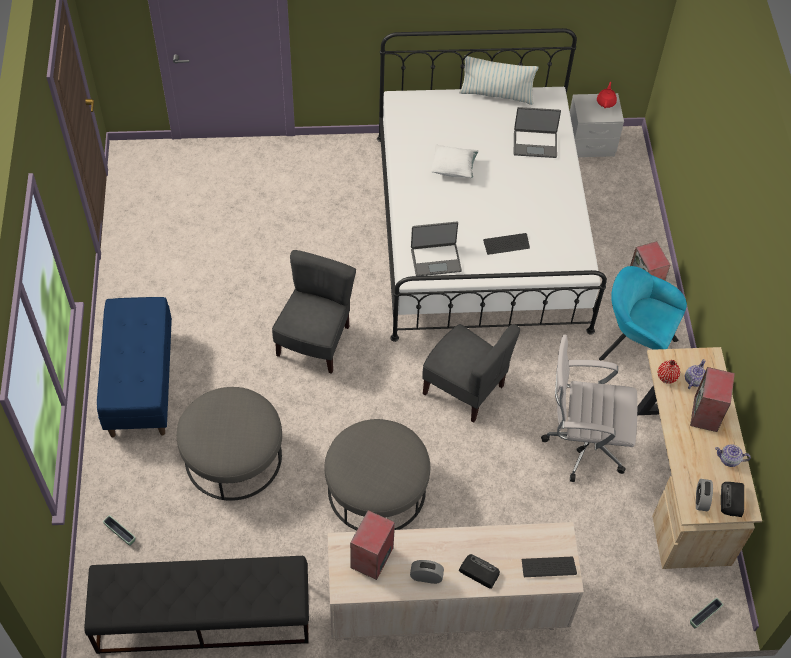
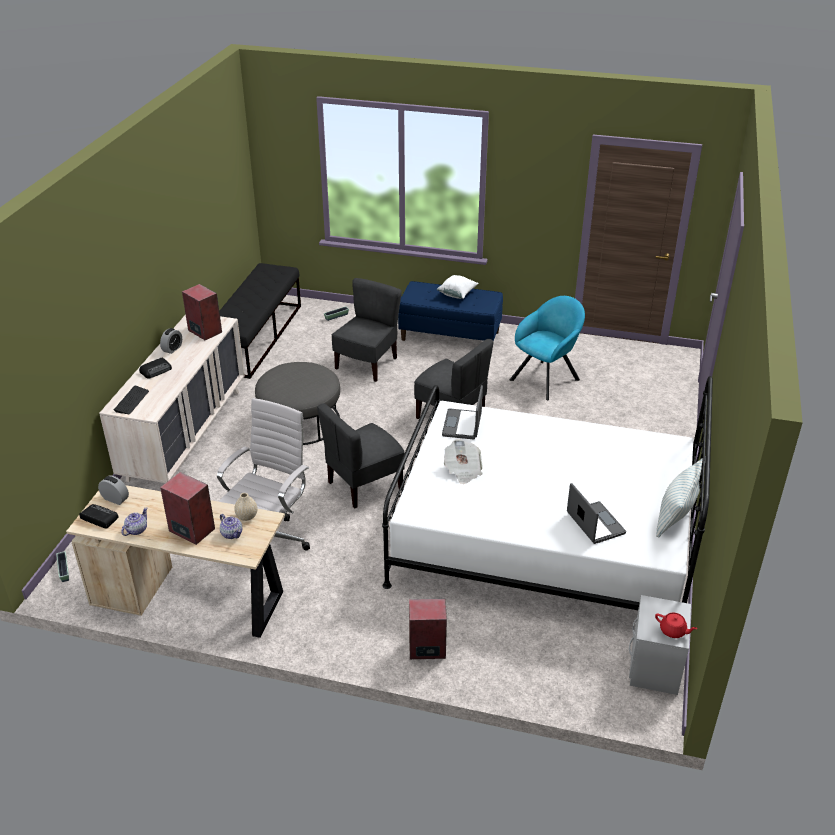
camera: 110 degrees right, 20 degrees down
(233, 456) = (367, 364): grey ottoman -> grey chair
(453, 168) = (572, 459): white pillow -> white pillow (457, 294)
(506, 244) = (463, 470): keyboard -> newspaper
(535, 143) = (594, 524): laptop -> laptop turned 135 degrees clockwise
(634, 347) = (351, 613): turquoise armchair -> turquoise armchair (547, 378)
(666, 377) = (247, 516): red vase -> beige vase

